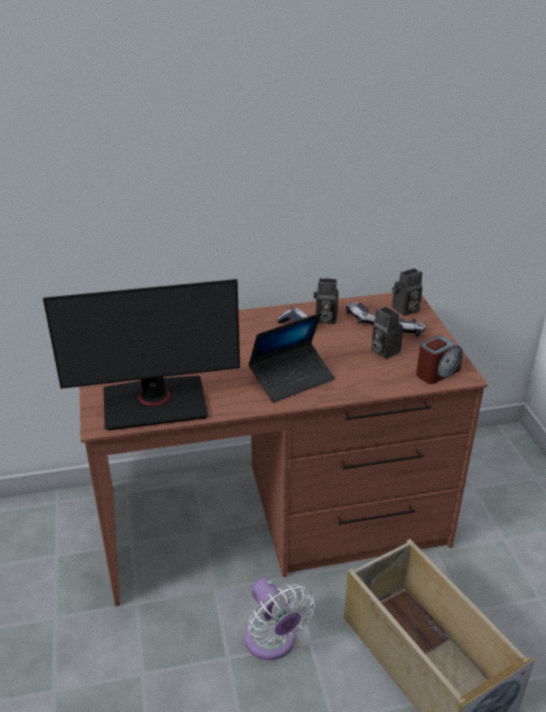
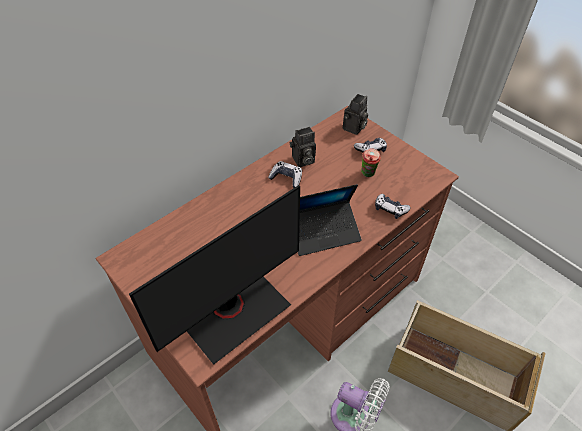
camera: 30 degrees left, 15 degrees up
(292, 378) = (324, 232): laptop -> laptop turned 45 degrees clockwise
(361, 318) = (329, 149): game controller -> game controller (390, 209)
(383, 350) = (368, 175): camera -> cup
(437, 372) = (420, 180): alarm clock -> none

